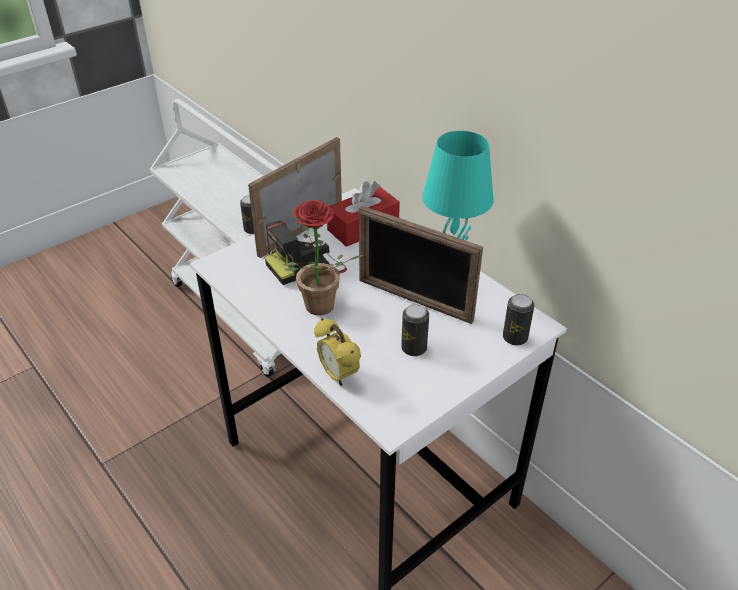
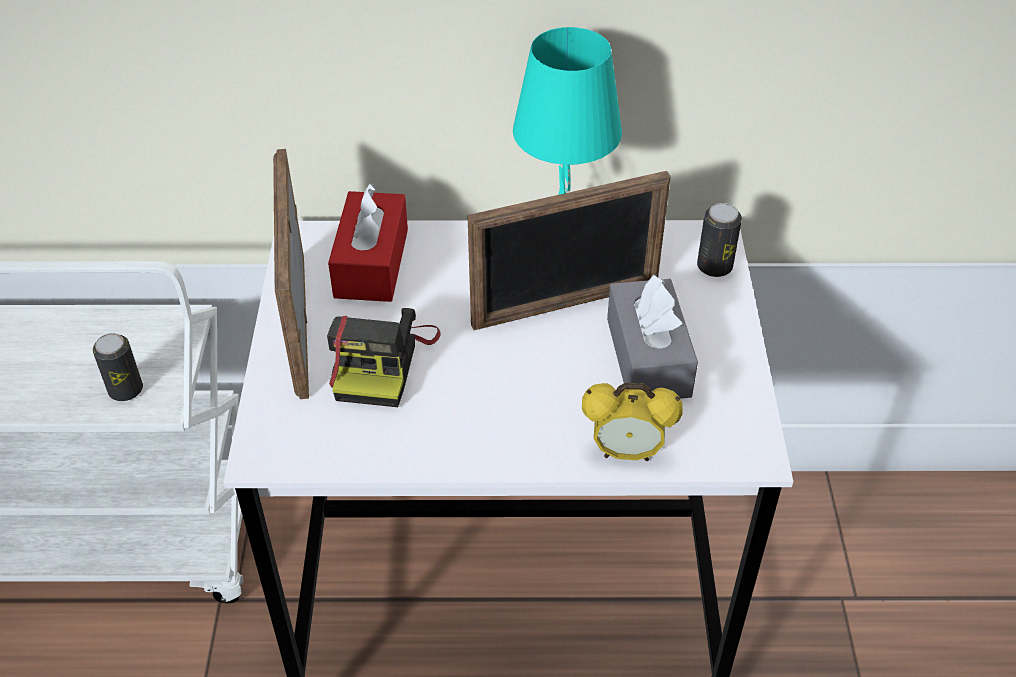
camera: 50 degrees left, 5 degrees up
(318, 310) = (486, 402): potted plant -> none
(414, 348) = (648, 357): can -> grey tissue box

